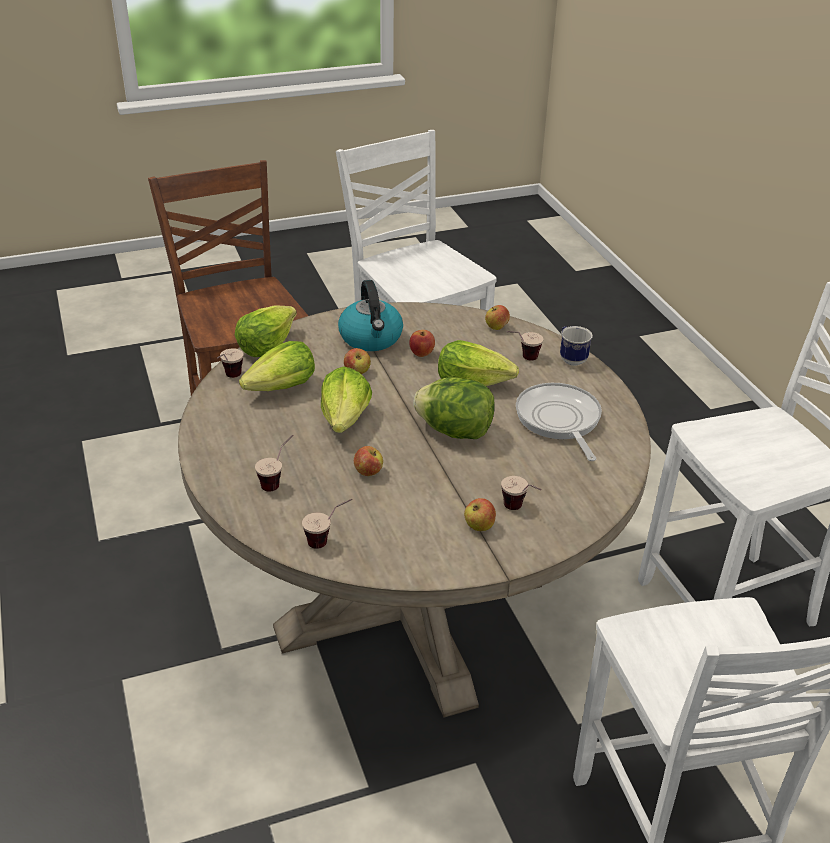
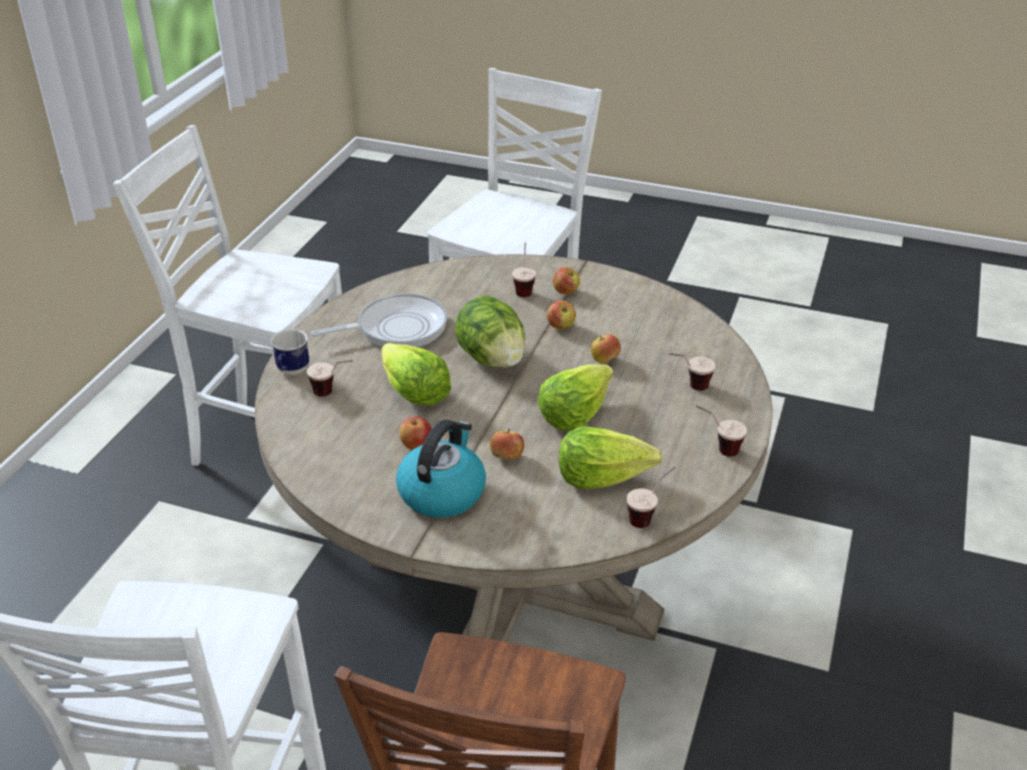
camera: 140 degrees left, 0 degrees up
(266, 345) = (568, 544): lettuce -> none
(328, 540) = (686, 329): cup -> cup (717, 448)
(496, 327) = (298, 439): apple -> apple (561, 326)
(559, 420) = (396, 328): frying pan -> frying pan turned 135 degrees counterclockwise

